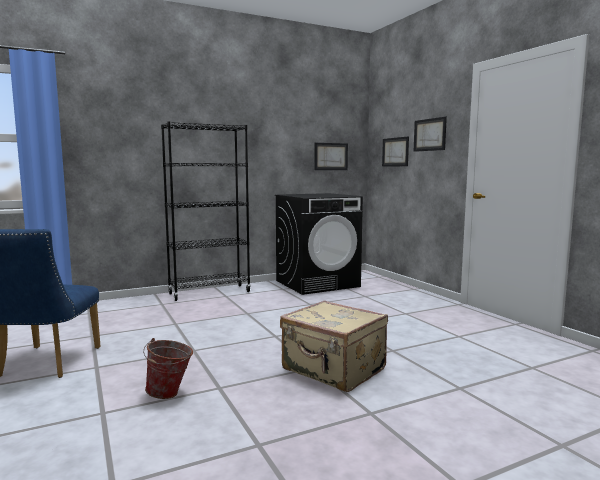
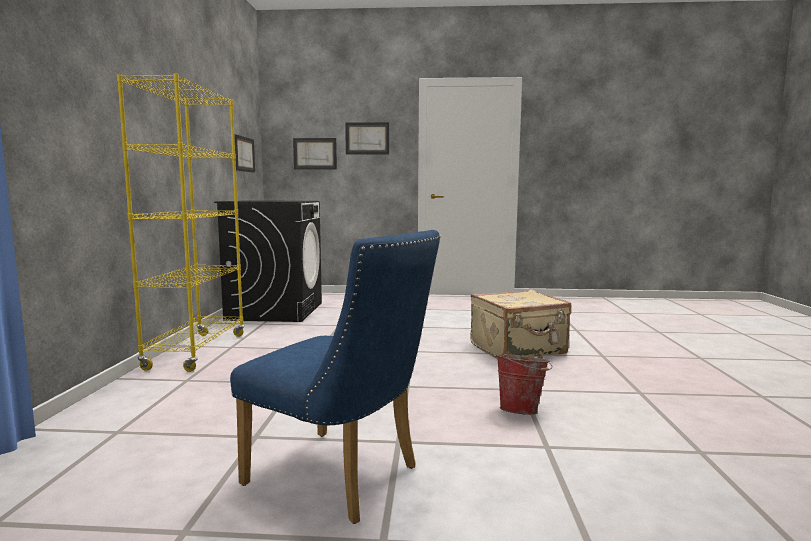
camera: 60 degrees left, 0 degrees up
(209, 293) = (197, 351): black bookcase -> yellow bookcase

